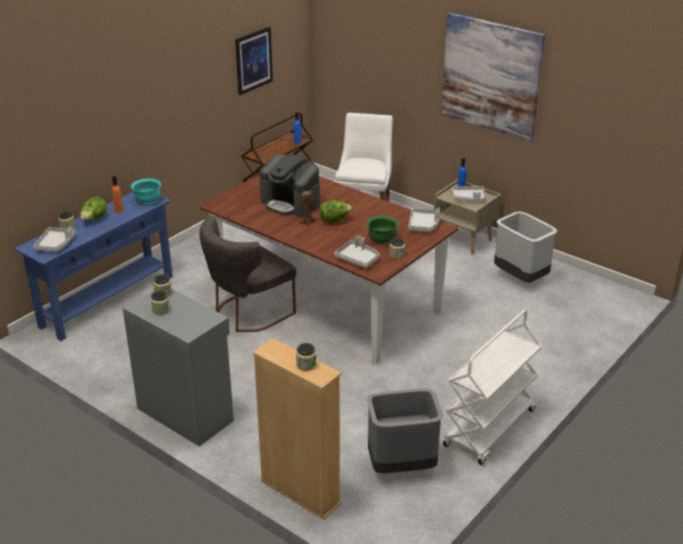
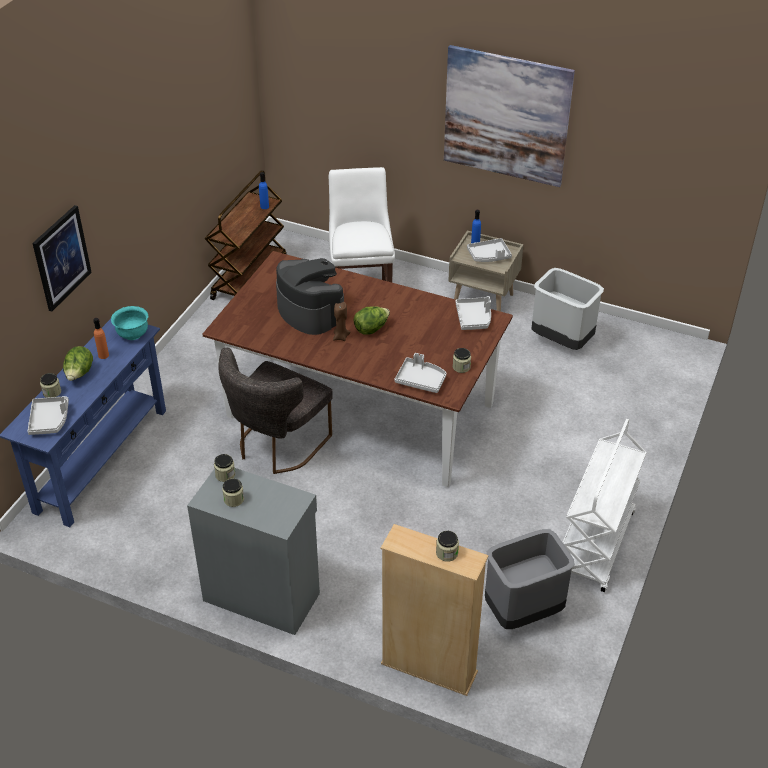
camera: 15 degrees left, 10 degrees up
(253, 60) = (207, 122): picture -> picture (61, 258)
(291, 203) = (310, 311): coffee machine -> coffee machine turned 150 degrees counterclockwise
(382, 240) = (436, 348): green bowl -> none

